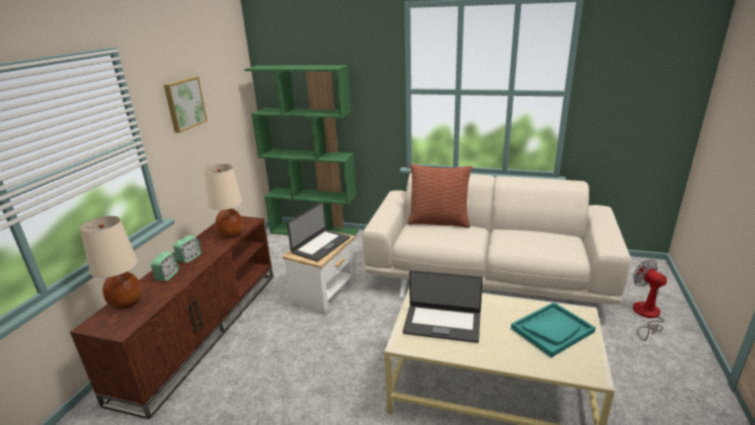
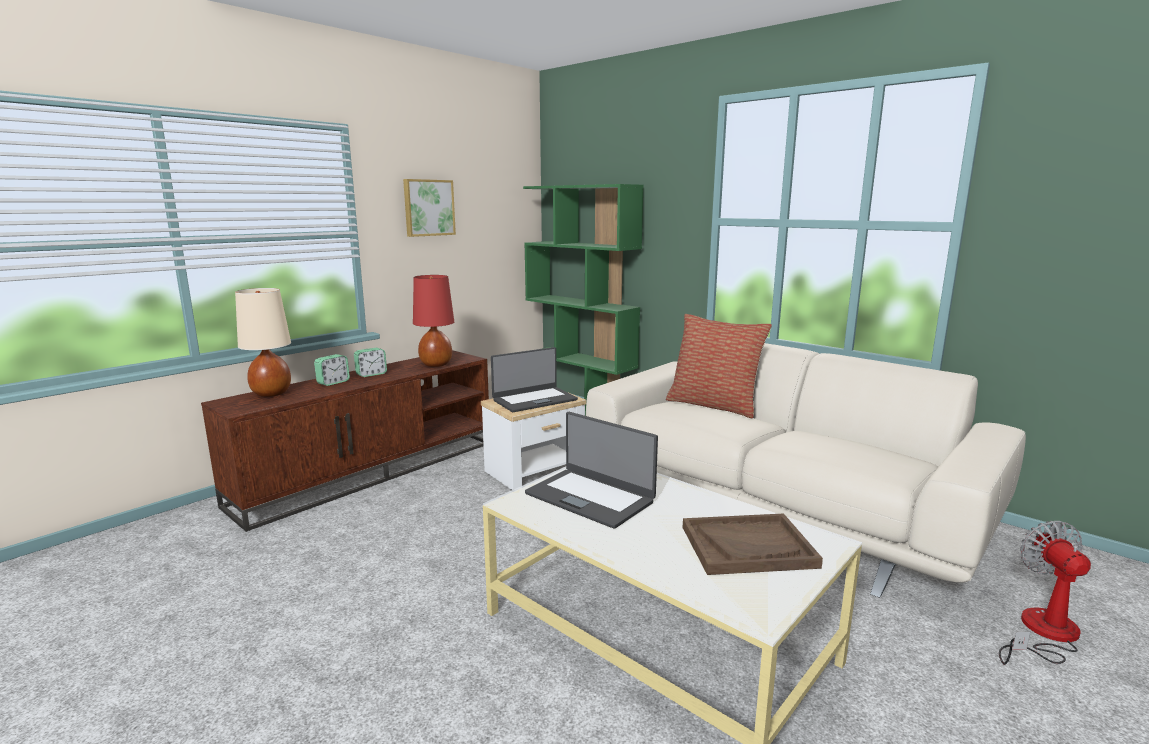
camera: 25 degrees right, 10 degrees down
(231, 234) = (436, 365): beige table lamp -> red table lamp
(552, 330) = (748, 546): turquoise tray -> brown tray

